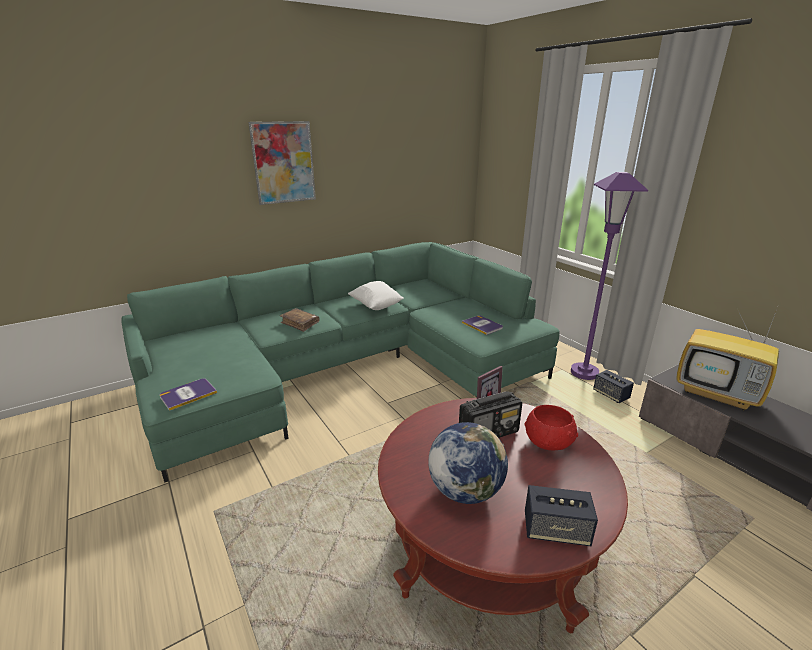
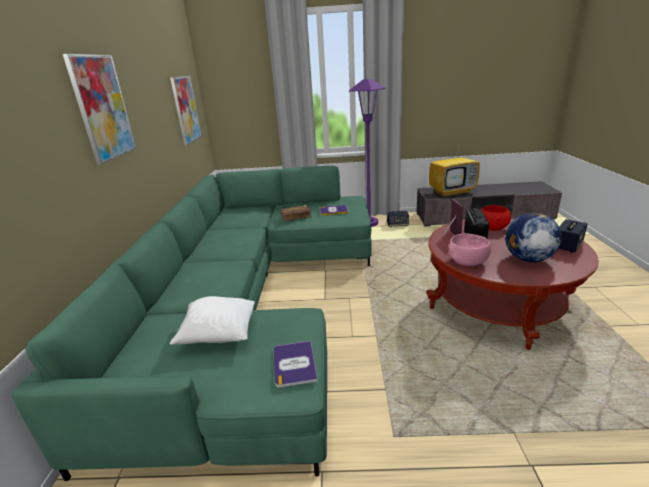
camera: 55 degrees left, 0 degrees up
(300, 323) = (222, 275): brown book -> brown book (296, 216)
(376, 306) = (242, 236): white pillow -> white pillow (218, 335)
(414, 440) = (468, 262): none -> pink bowl
(431, 172) = (186, 109): none -> picture

